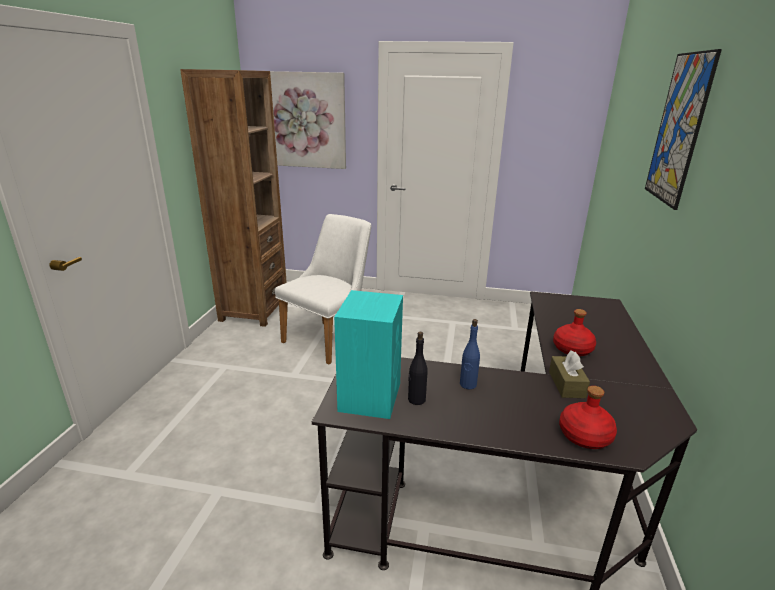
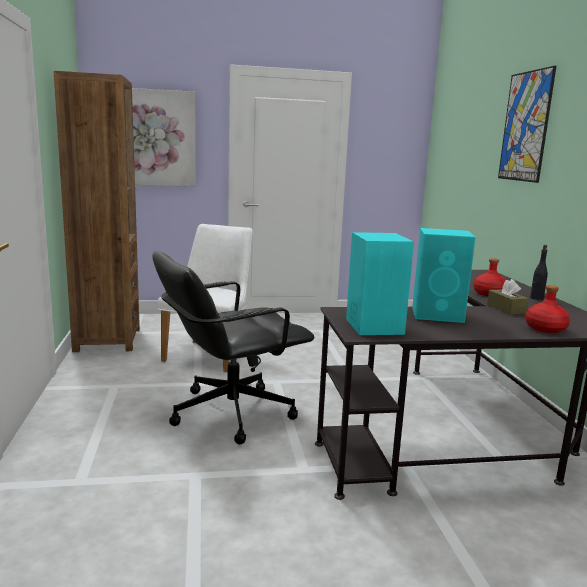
camera: 20 degrees left, 10 degrees down
(299, 417) = (230, 412): none -> black office chair
(416, 399) = (411, 324): black bottle -> black bottle (536, 298)
(468, 384) = (439, 314): blue bottle -> turquoise speaker

